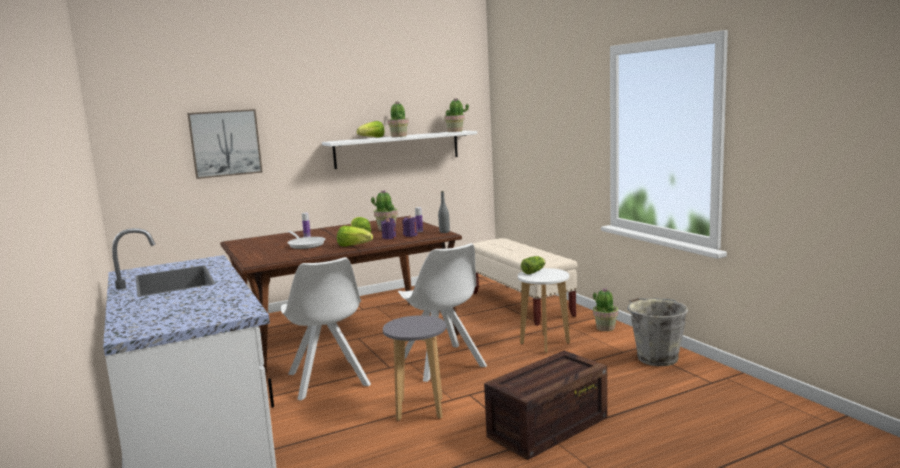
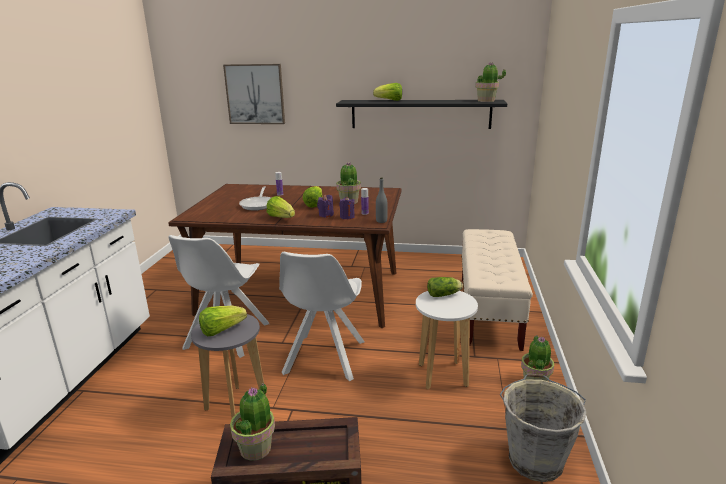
camera: 35 degrees right, 10 degrees up
(397, 149) = (420, 114): white shelf -> black shelf
(399, 136) = (415, 101): potted plant -> potted plant (256, 448)
(413, 327) = (221, 330): none -> lettuce

